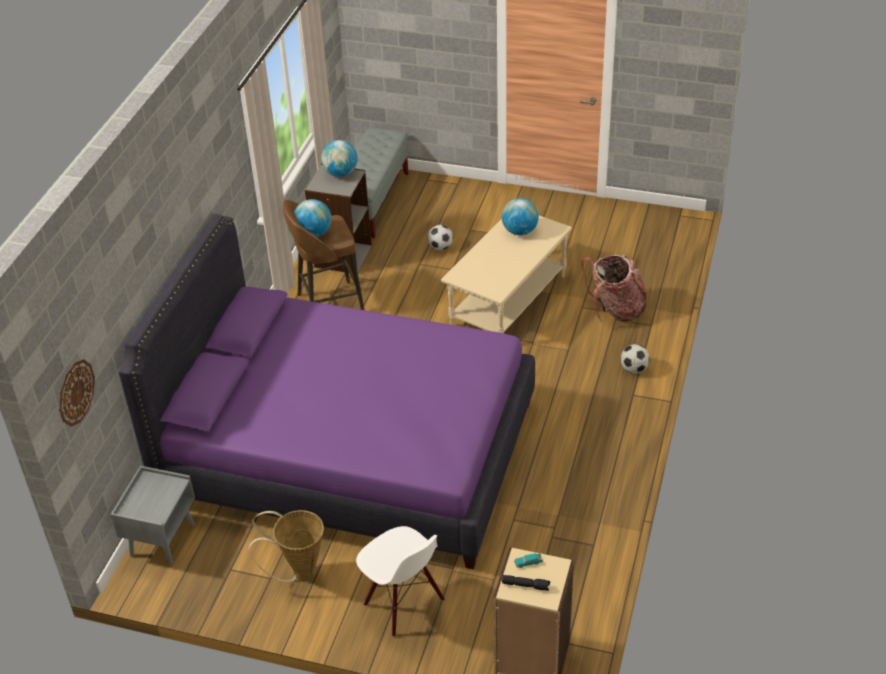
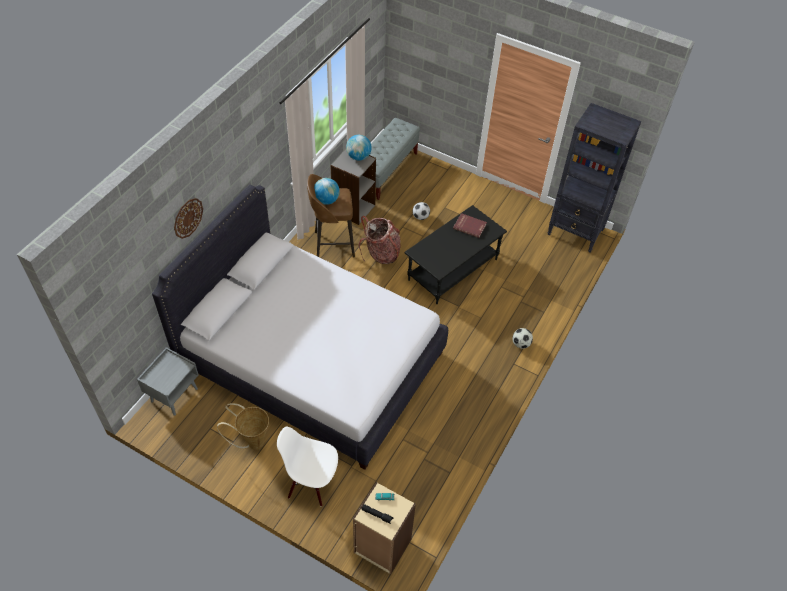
camera: 10 degrees right, 10 degrees up
(75, 392) = (112, 310): wall clock -> wall clock (188, 218)
(350, 452) = (312, 361): purple bed -> white bed
(403, 603) = (311, 483): white chair -> white chair turned 135 degrees clockwise
(507, 300) = (452, 269): beige coffee table -> black coffee table
(519, 231) = (470, 226): globe -> red book
(616, 310) = (523, 294): backpack -> backpack (381, 253)
(659, 223) = (576, 232): none -> black bookcase

